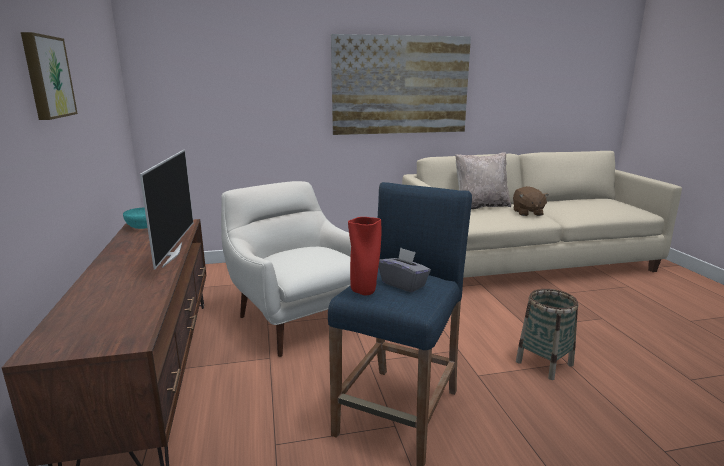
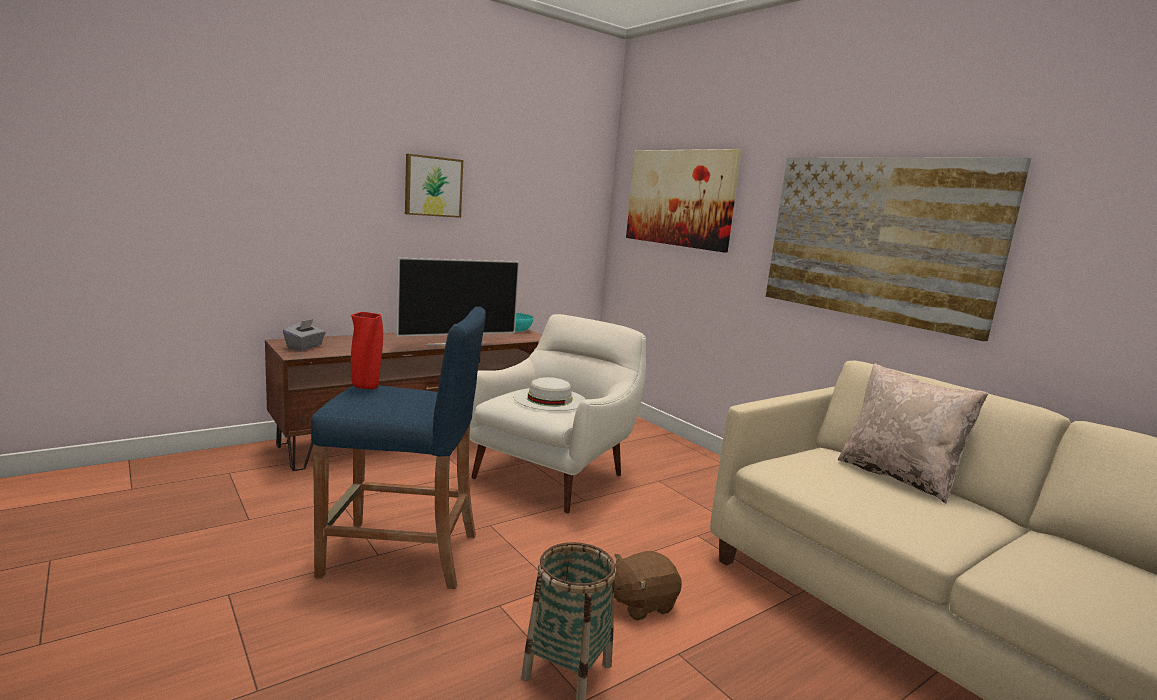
camera: 65 degrees right, 5 degrees down
(225, 68) = (680, 198): none -> picture
(310, 255) = (549, 399): none -> white hat
(403, 284) = (390, 398): grey tissue box -> grey tissue box (305, 346)
(527, 213) = (937, 520): brown plush toy -> brown plush toy (641, 603)

